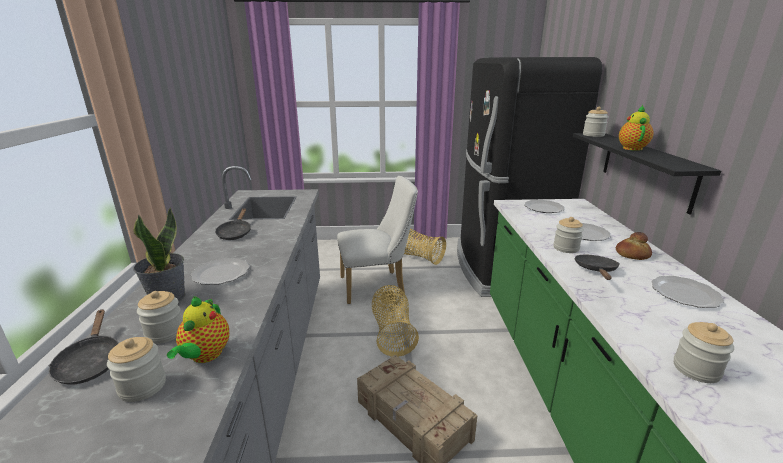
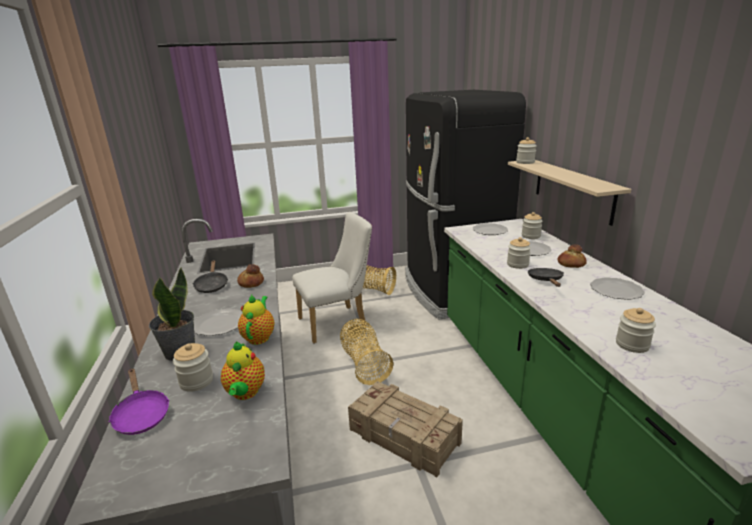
camera: 10 degrees left, 0 degrees up
(91, 362) = (141, 415): black frying pan -> purple frying pan
(143, 386) = (203, 425): jar -> jar (530, 236)
(273, 235) = (251, 283): none -> bread
(631, 148) = (560, 173): teapot -> teapot (259, 337)
(646, 169) = (572, 190): black shelf -> beige shelf

